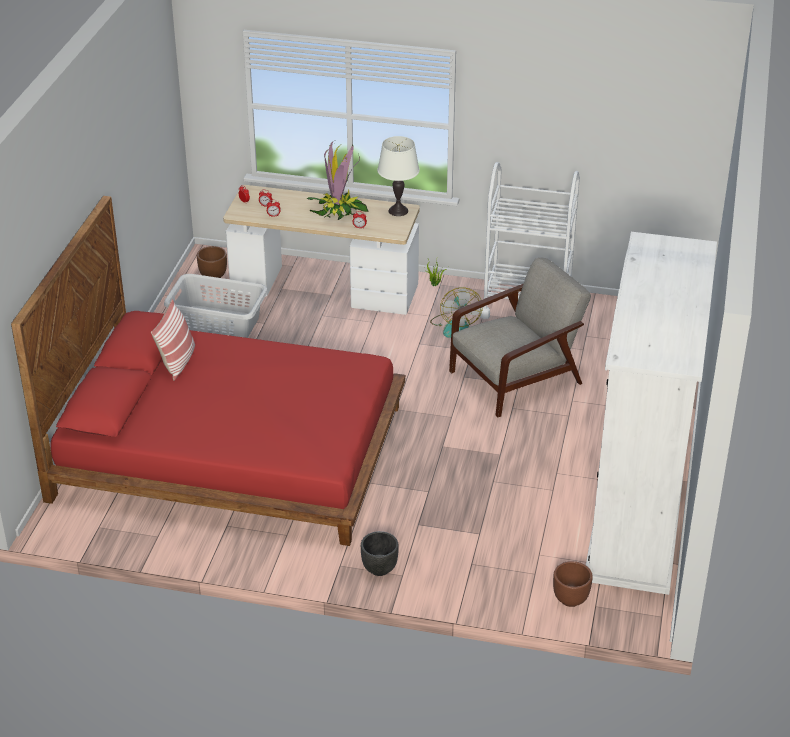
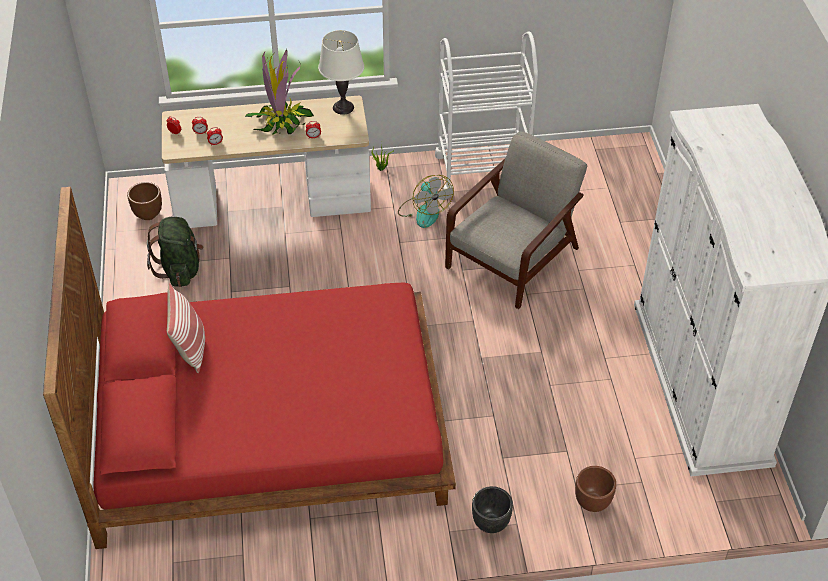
camera: 20 degrees left, 10 degrees up
(218, 322) = (180, 269): grey laundry basket -> green backpack
(570, 599) = (689, 501): brown planter -> brown planter (592, 502)

